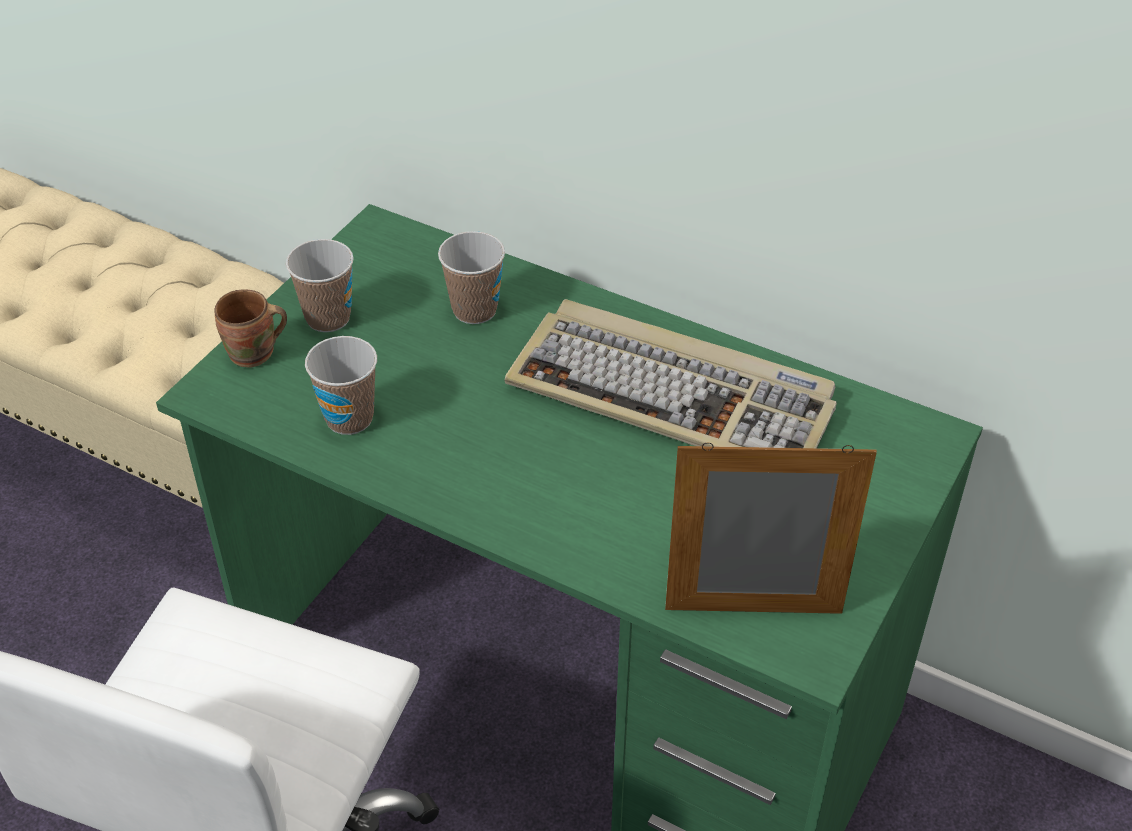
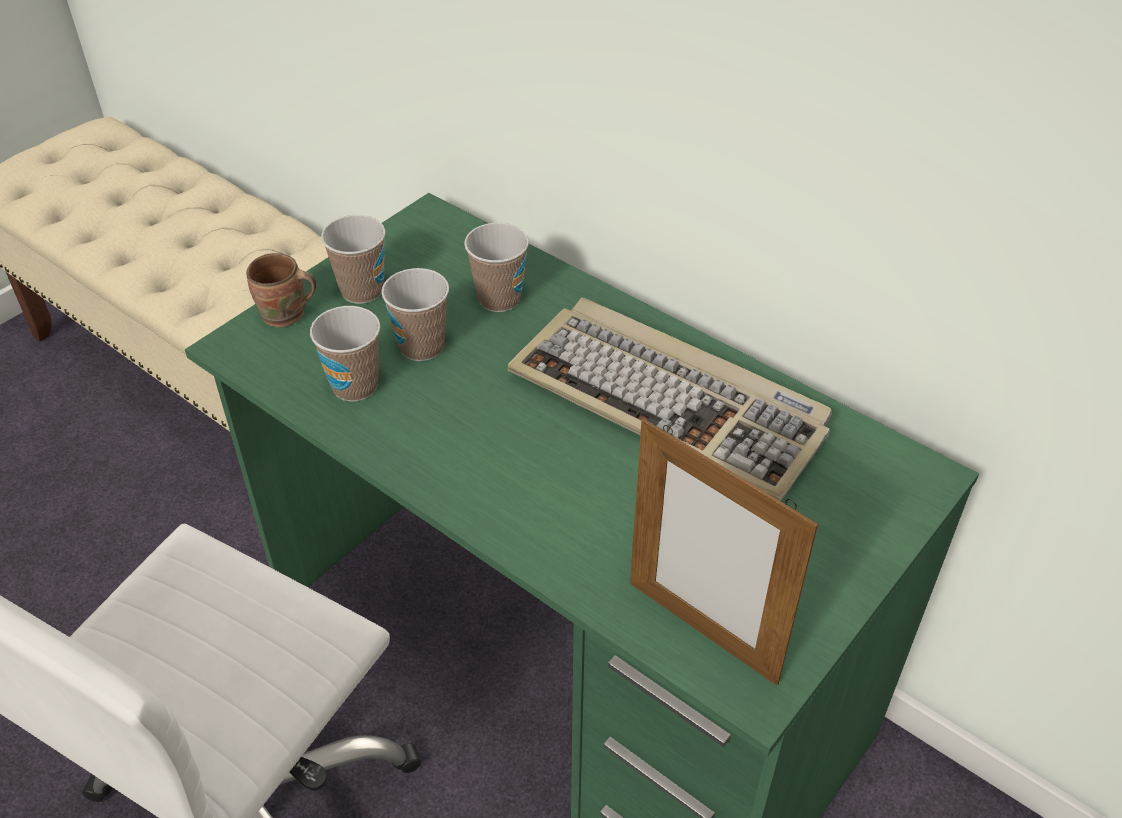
camera: 10 degrees right, 0 degrees up
(407, 369) = (421, 347): none -> cup
(753, 610) = (701, 631): picture frame -> picture frame turned 150 degrees counterclockwise

